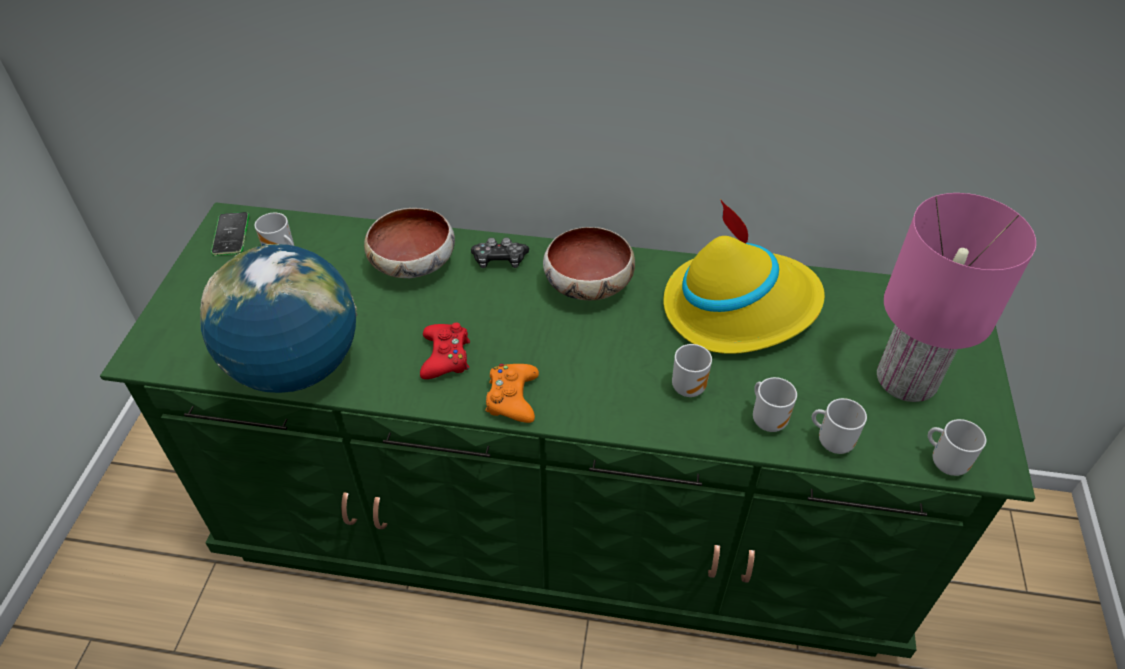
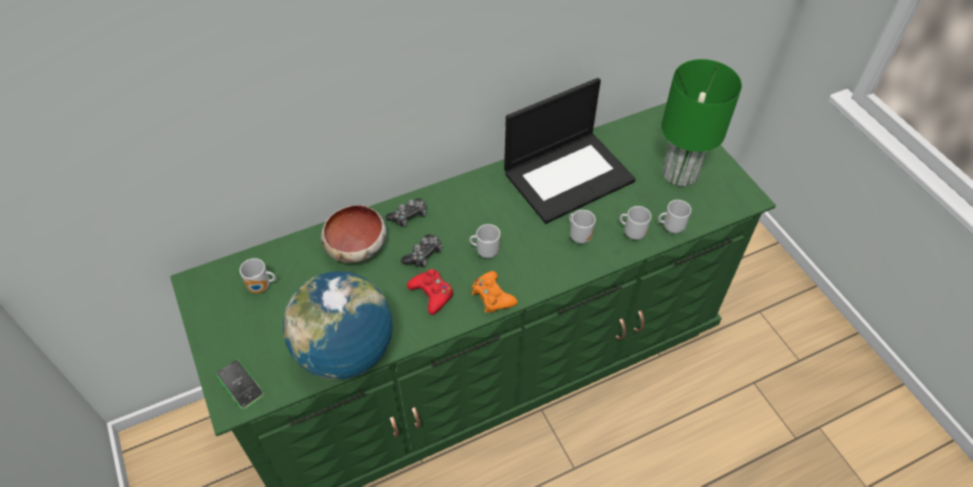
camera: 35 degrees left, 5 degrees up
(231, 234) = (208, 292): phone -> phone (240, 384)
(477, 309) = (424, 255): none -> game controller
(587, 286) = (475, 206): bowl -> none
(739, 307) = (569, 175): yellow hat -> laptop
(904, 379) = (679, 173): pink table lamp -> green table lamp
(946, 462) = (728, 208): mug -> mug (486, 251)

